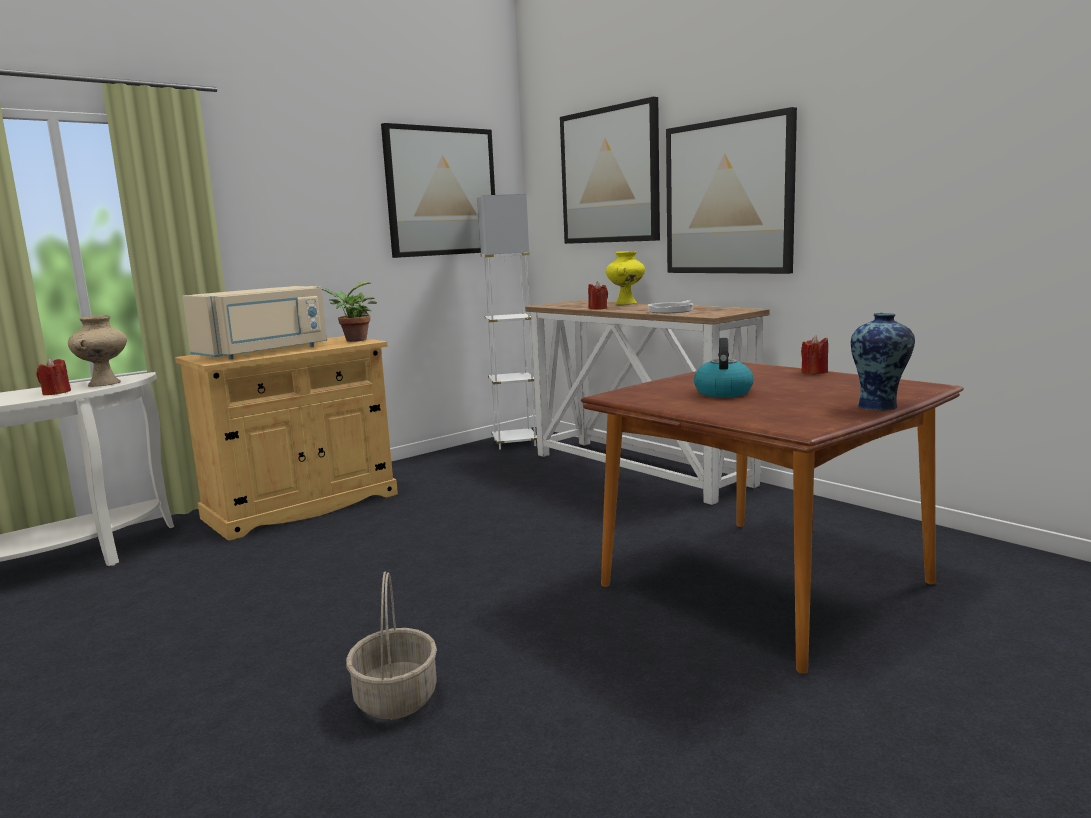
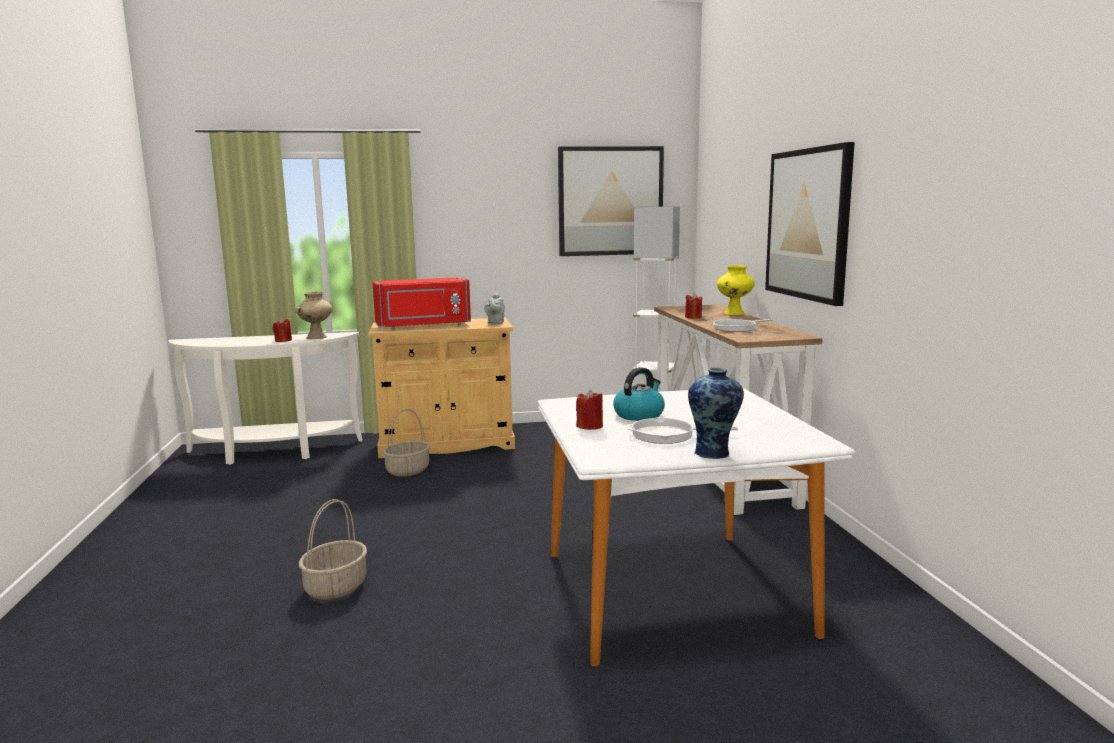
camera: 30 degrees right, 0 degrees up
(265, 352) = (423, 326): beige microwave -> red microwave
(293, 545) = (407, 471): none -> basket
(353, 340) = (495, 323): potted plant -> grey teapot
(610, 176) = (742, 193): picture -> none
(766, 584) = (674, 592): brown dining table -> white dining table
(798, 402) = (667, 435): none -> frying pan
(814, 372) = (765, 410): red candle -> red candle (590, 426)

